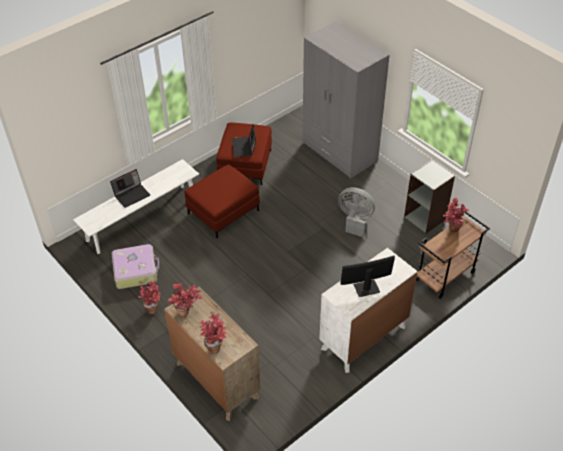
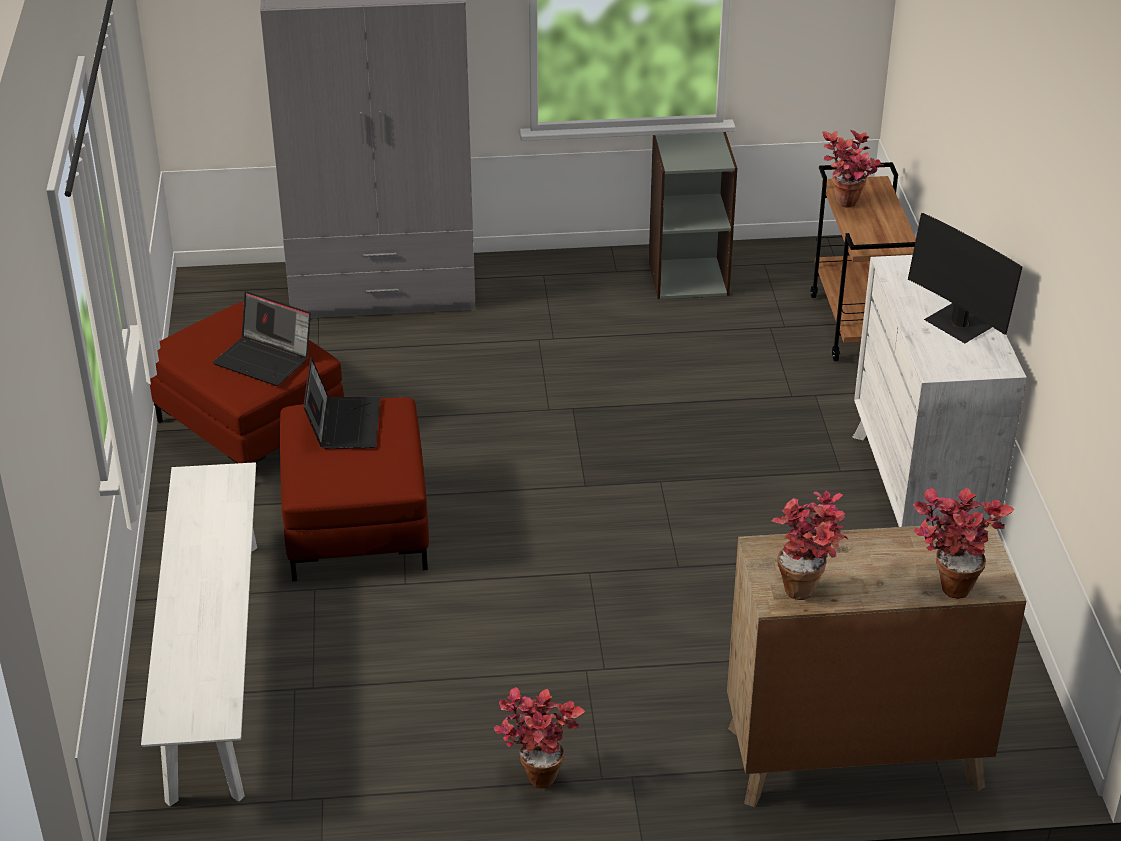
camera: 55 degrees left, 10 degrees down
(132, 195) = (188, 599): laptop -> laptop (343, 423)
(136, 271) = (379, 752): suitcase -> none
(355, 220) = (598, 359): grey fan -> none
(366, 288) = (958, 325): monitor -> monitor turned 60 degrees counterclockwise

